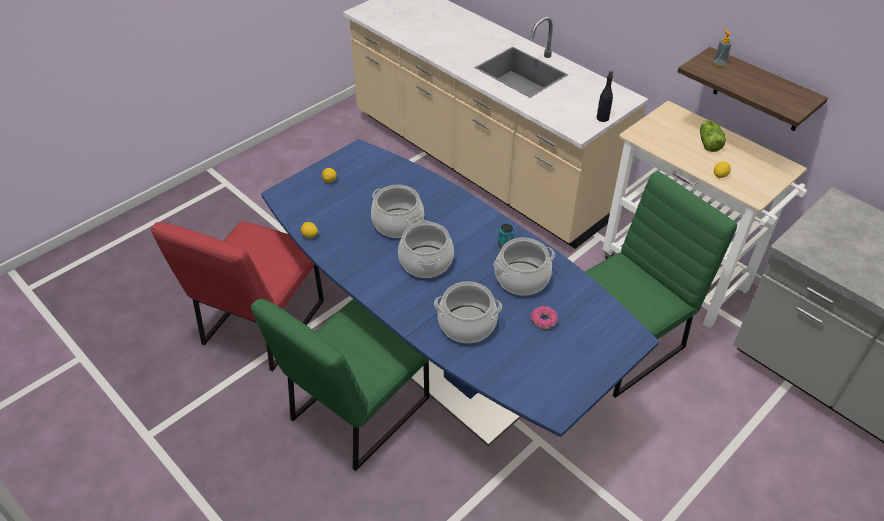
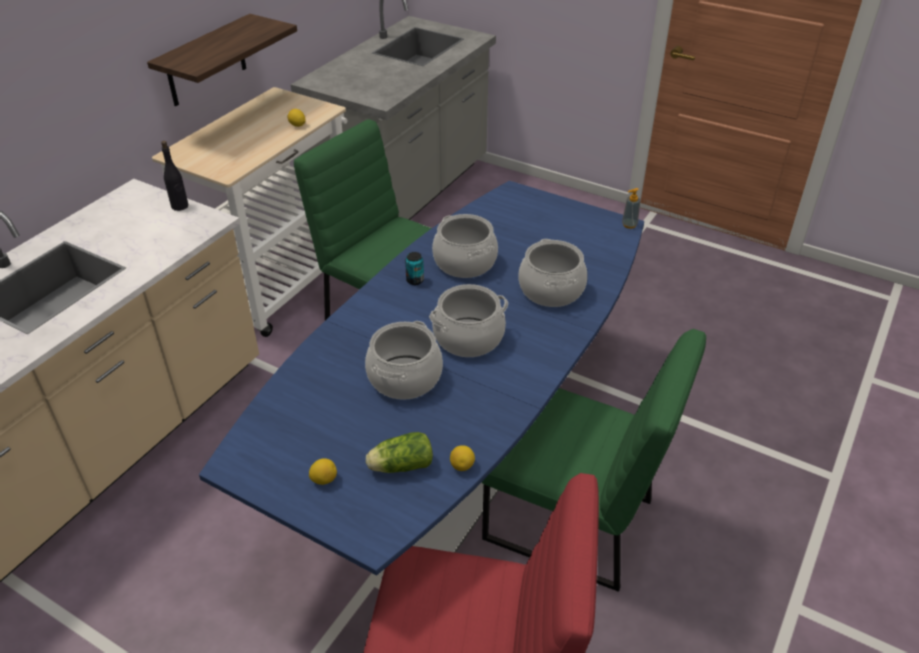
camera: 105 degrees left, 5 degrees down
(543, 321) = (519, 242): donut -> none
(708, 142) = (238, 132): lettuce -> lettuce (399, 466)
(719, 64) = (190, 56): soap dispenser -> soap dispenser (629, 225)

